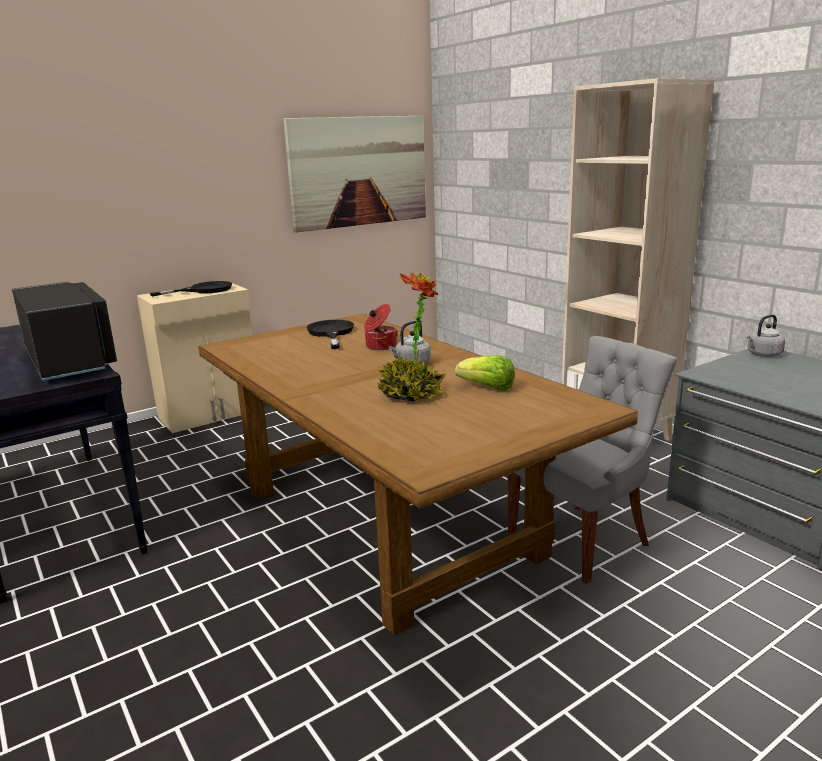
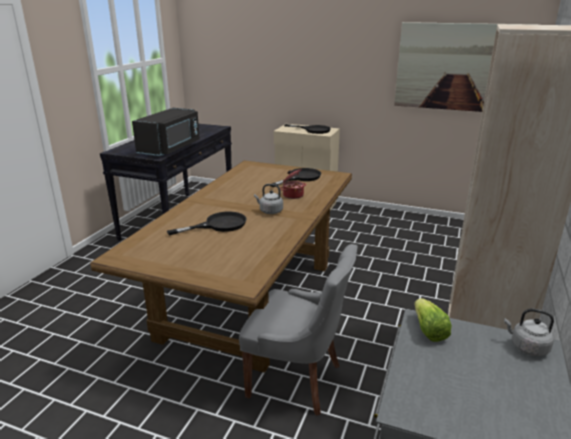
camera: 55 degrees right, 5 degrees up
(411, 395) = (218, 225): potted plant -> black frying pan
(487, 388) = (250, 242): lettuce -> lettuce (428, 330)

